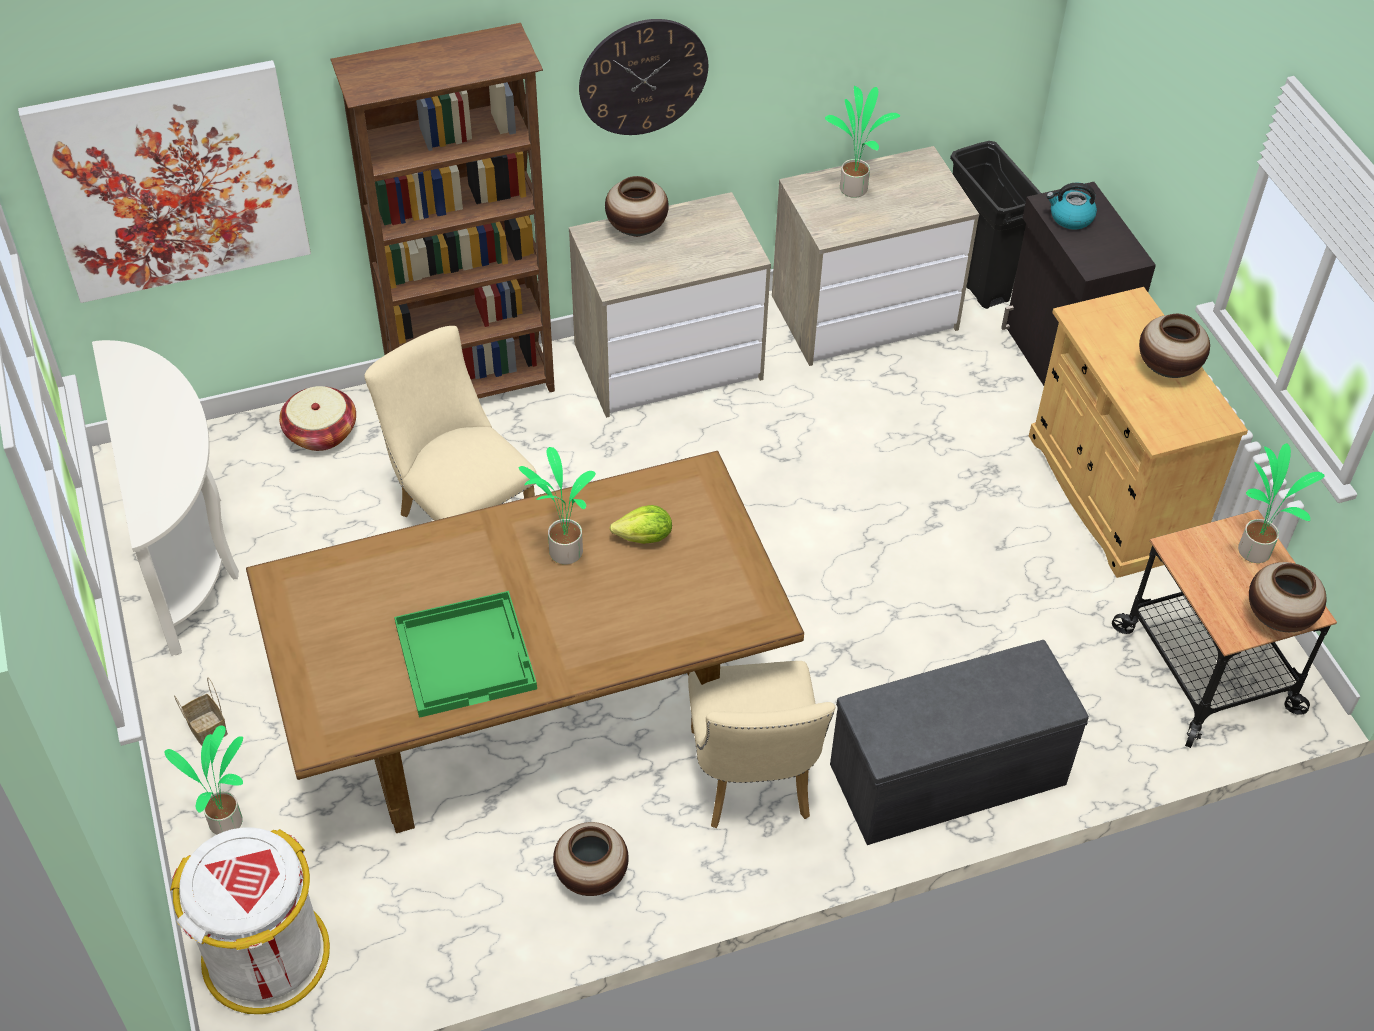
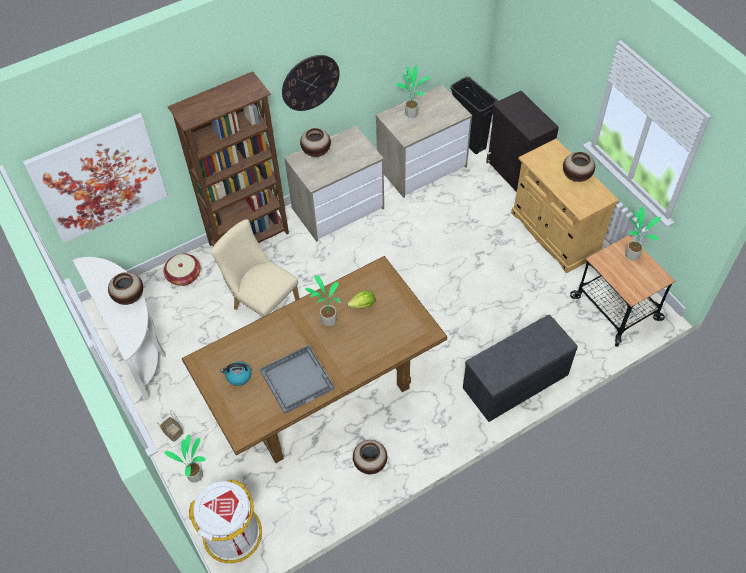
camera: 10 degrees left, 5 degrees up
(466, 654) = (297, 379): green tray -> grey tray
(752, 783) = (430, 404): beige chair -> none
(1070, 217) = (515, 110): kettle -> kettle (238, 376)
(1278, 617) = (650, 284): vase -> vase (129, 297)

